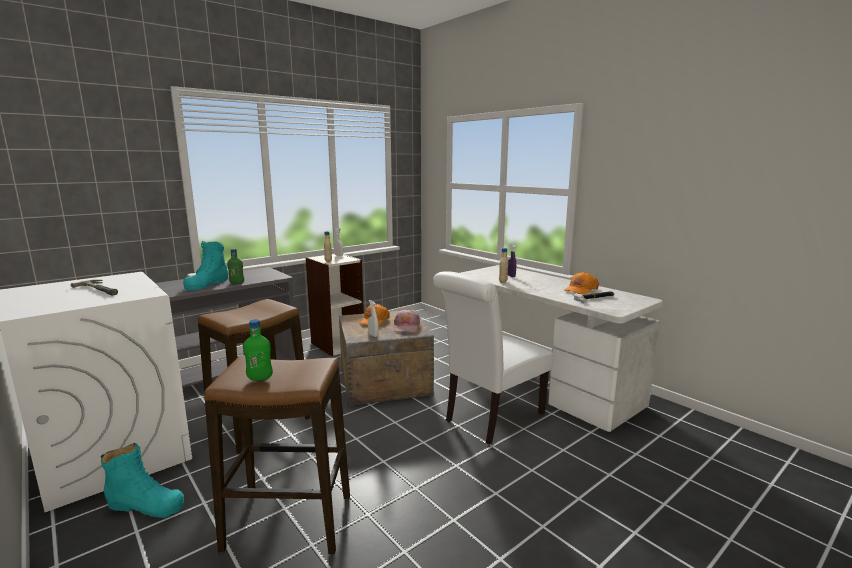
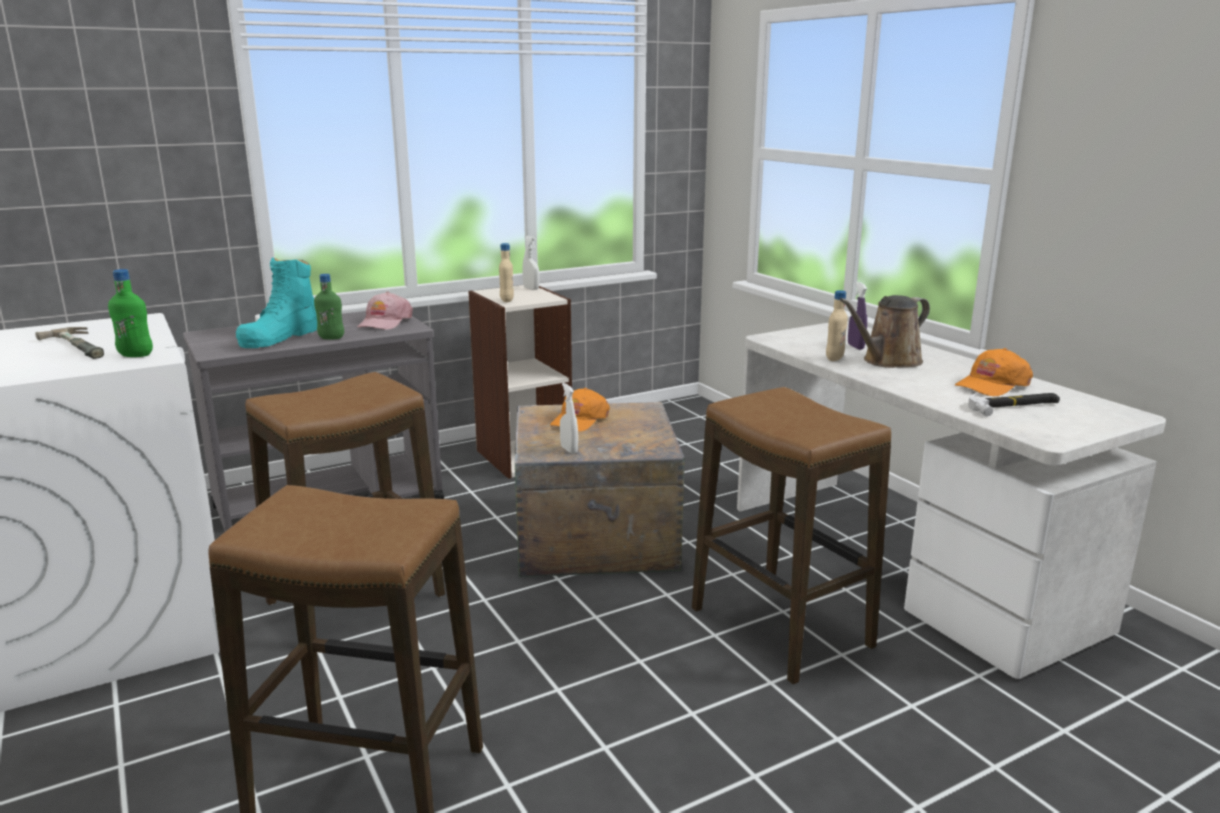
camera: 10 degrees right, 5 degrees up
(146, 505) = (144, 722): turquoise boot -> none
(260, 378) = (307, 530): green bottle -> green bottle (136, 355)
(406, 327) = (636, 437): pink cap -> pink cap (384, 322)
(490, 418) = (779, 628): white chair -> stool
(528, 281) = (888, 361): none -> brown watering can

